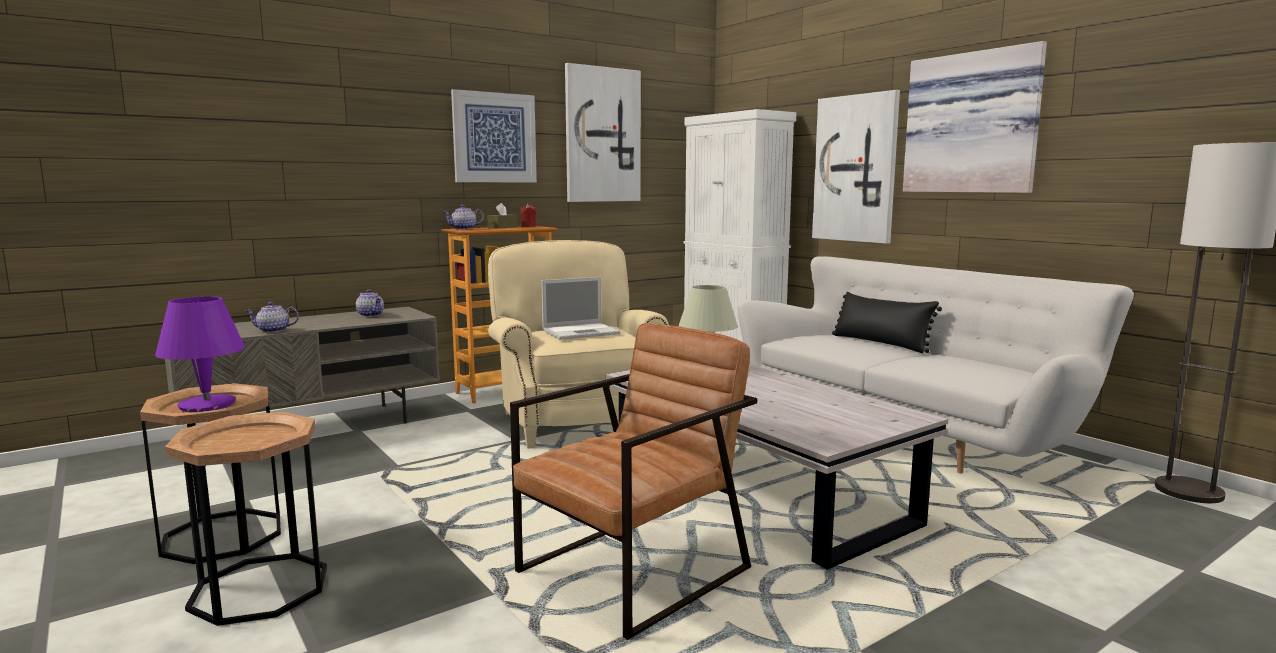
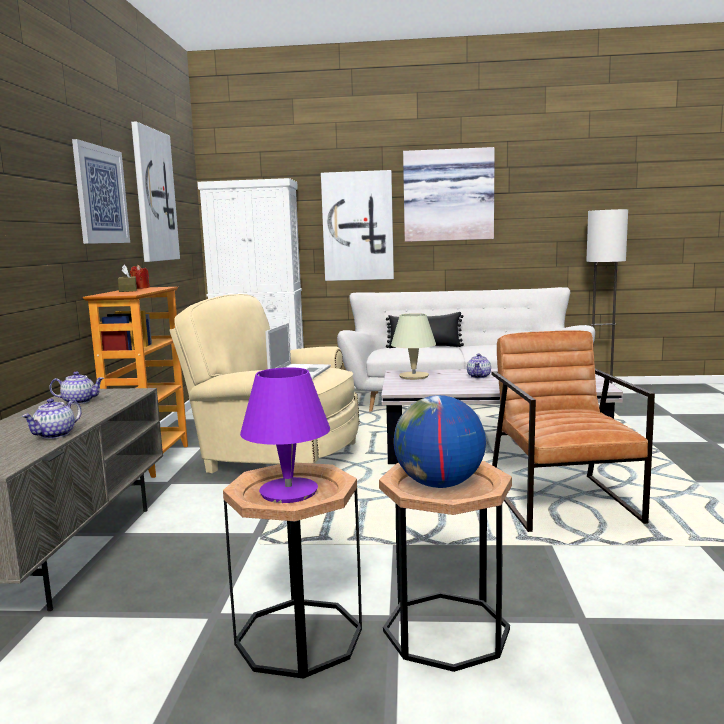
camera: 50 degrees left, 0 degrees up
(246, 437) = (439, 484): none -> globe
(463, 229) = (107, 294): teapot -> teapot (479, 376)

